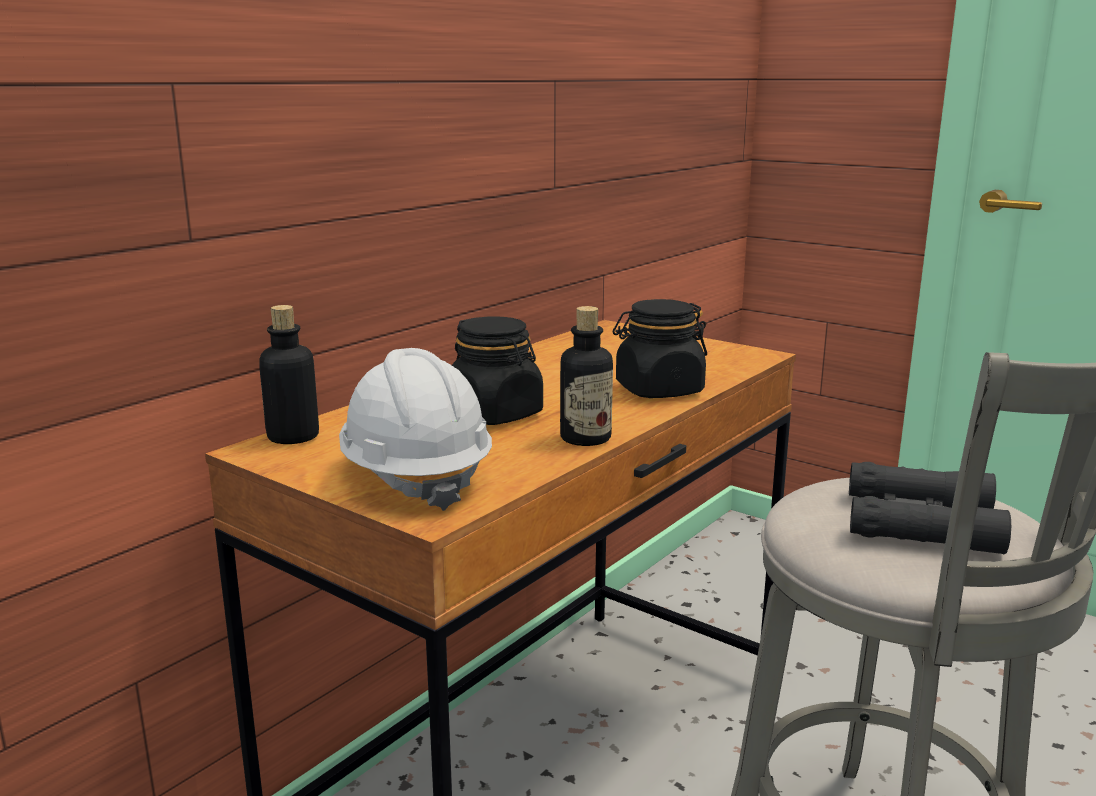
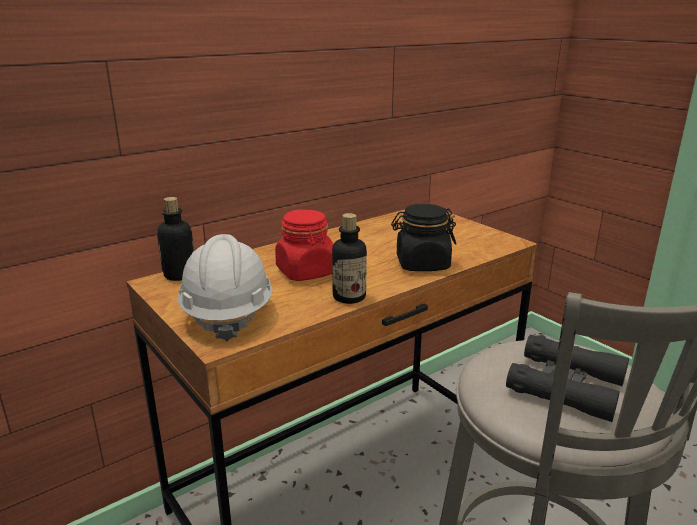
camera: 15 degrees right, 5 degrees up
(495, 414) = (306, 272): black jar -> red jar

